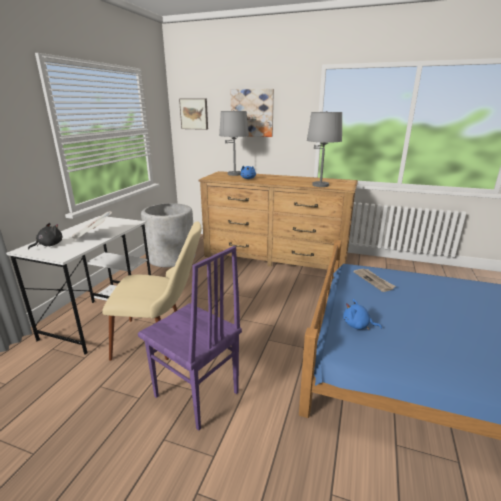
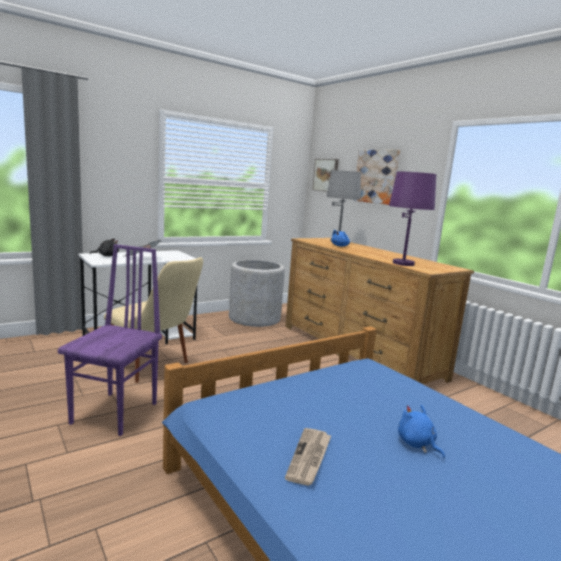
camera: 35 degrees right, 10 degrees down
(196, 395) = (116, 413): purple chair -> purple chair turned 150 degrees counterclockwise
(320, 185) = (403, 263): grey table lamp -> purple table lamp
(358, 325) = (262, 399): blue plush toy -> blue plush toy (417, 444)
(374, 280) = (365, 380): newspaper -> newspaper (309, 458)

